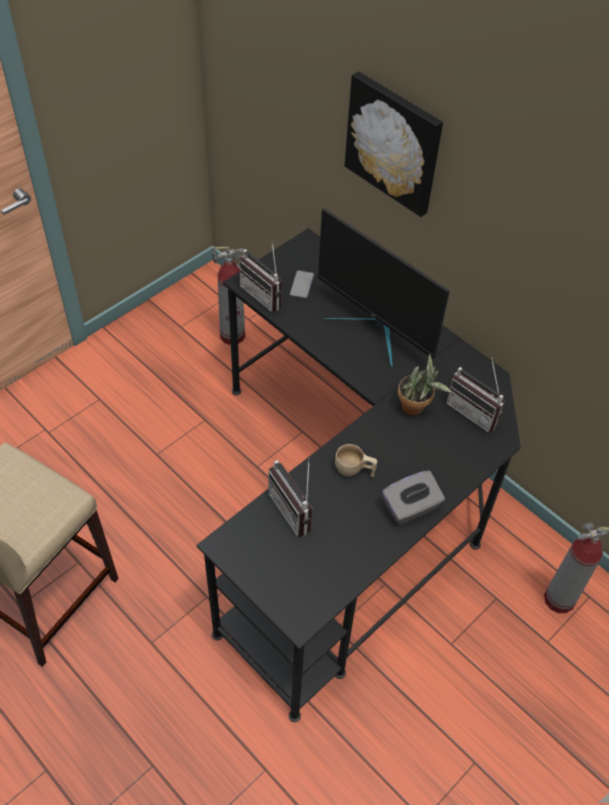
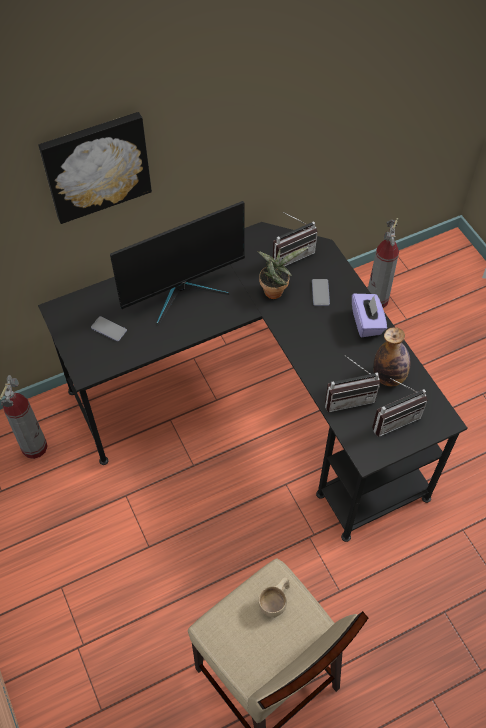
camera: 70 degrees left, 5 degrees up
(265, 294) = (108, 360): radio -> radio (393, 418)
(341, 546) = (389, 377): none -> bottle
(354, 470) = (322, 348): beige cup -> beige cup (276, 601)
(411, 508) = (367, 322): grey tissue box -> purple tissue box
(433, 451) = (320, 293): none -> phone

